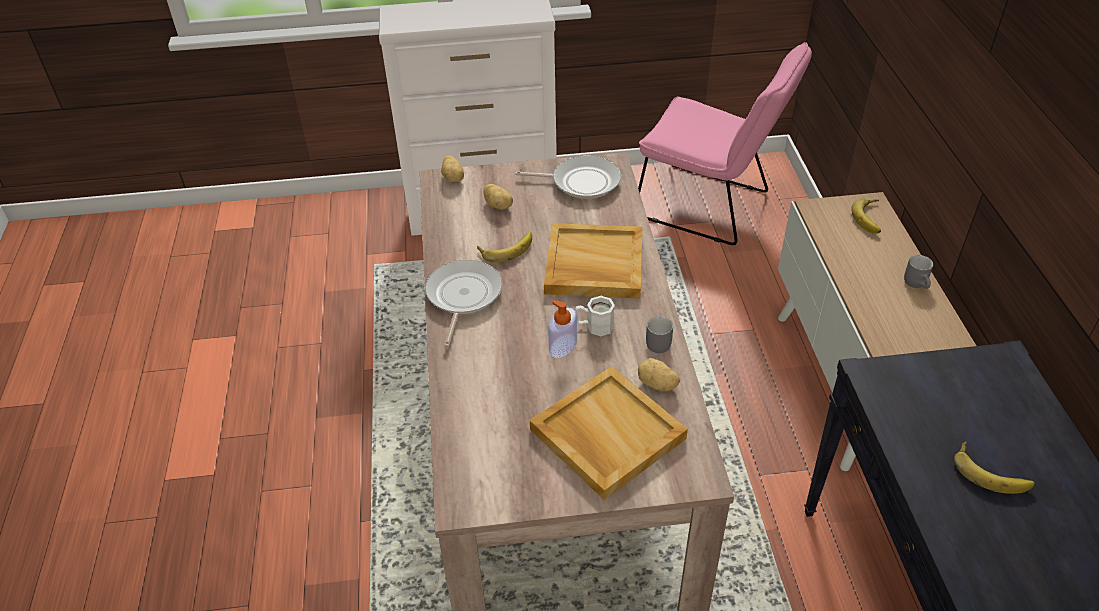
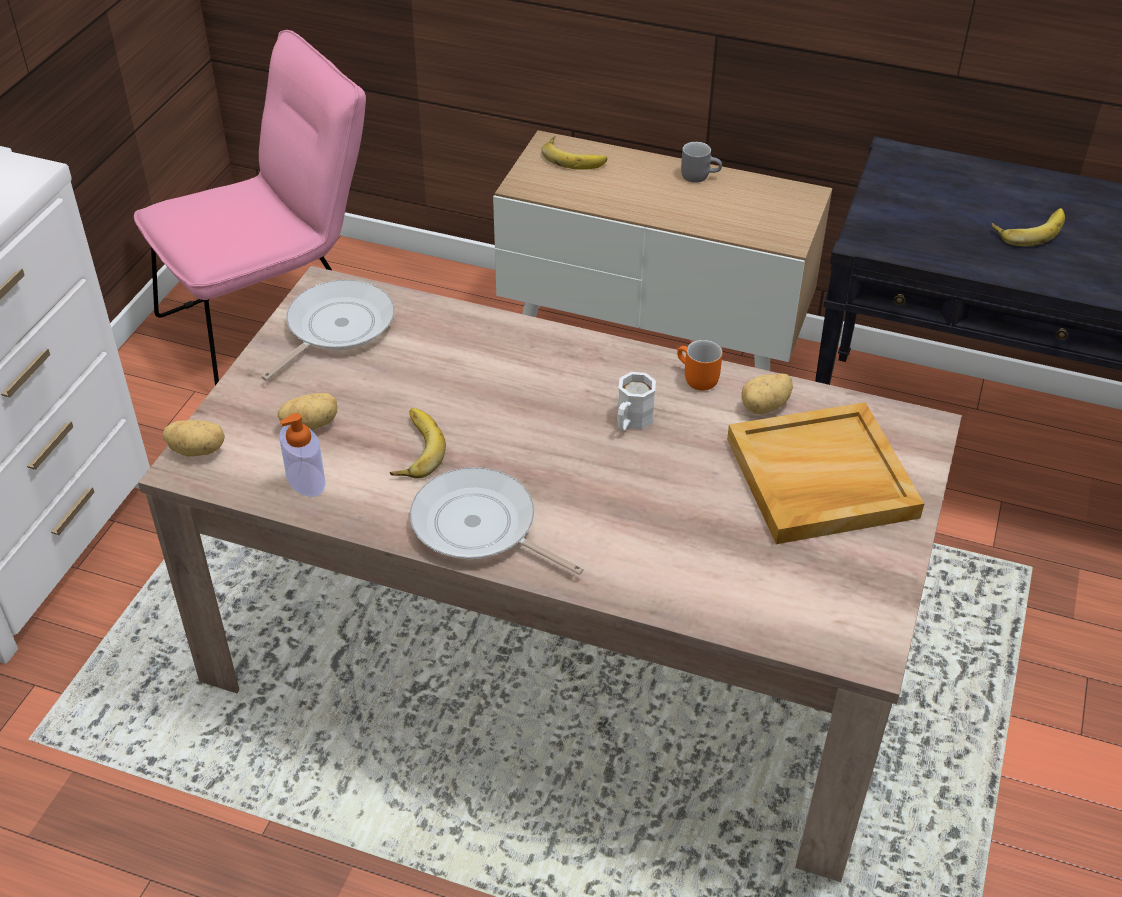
camera: 65 degrees left, 0 degrees up
(563, 346) = (647, 462): soap dispenser -> soap dispenser (305, 479)
(593, 265) = (515, 380): beige tray -> none
(657, 342) = (695, 379): grey mug -> orange mug

